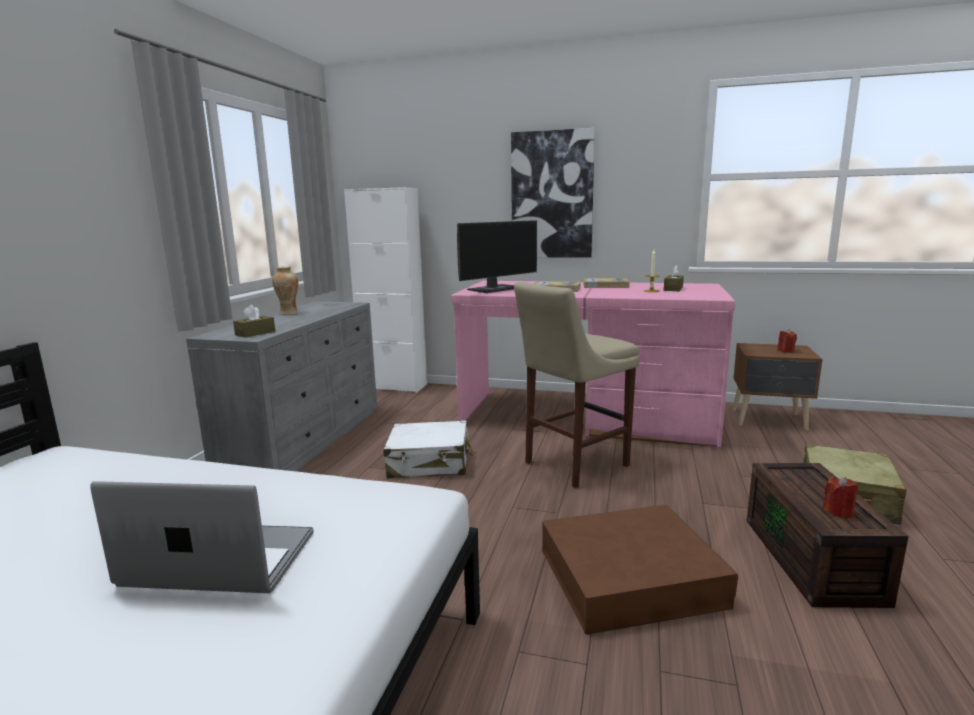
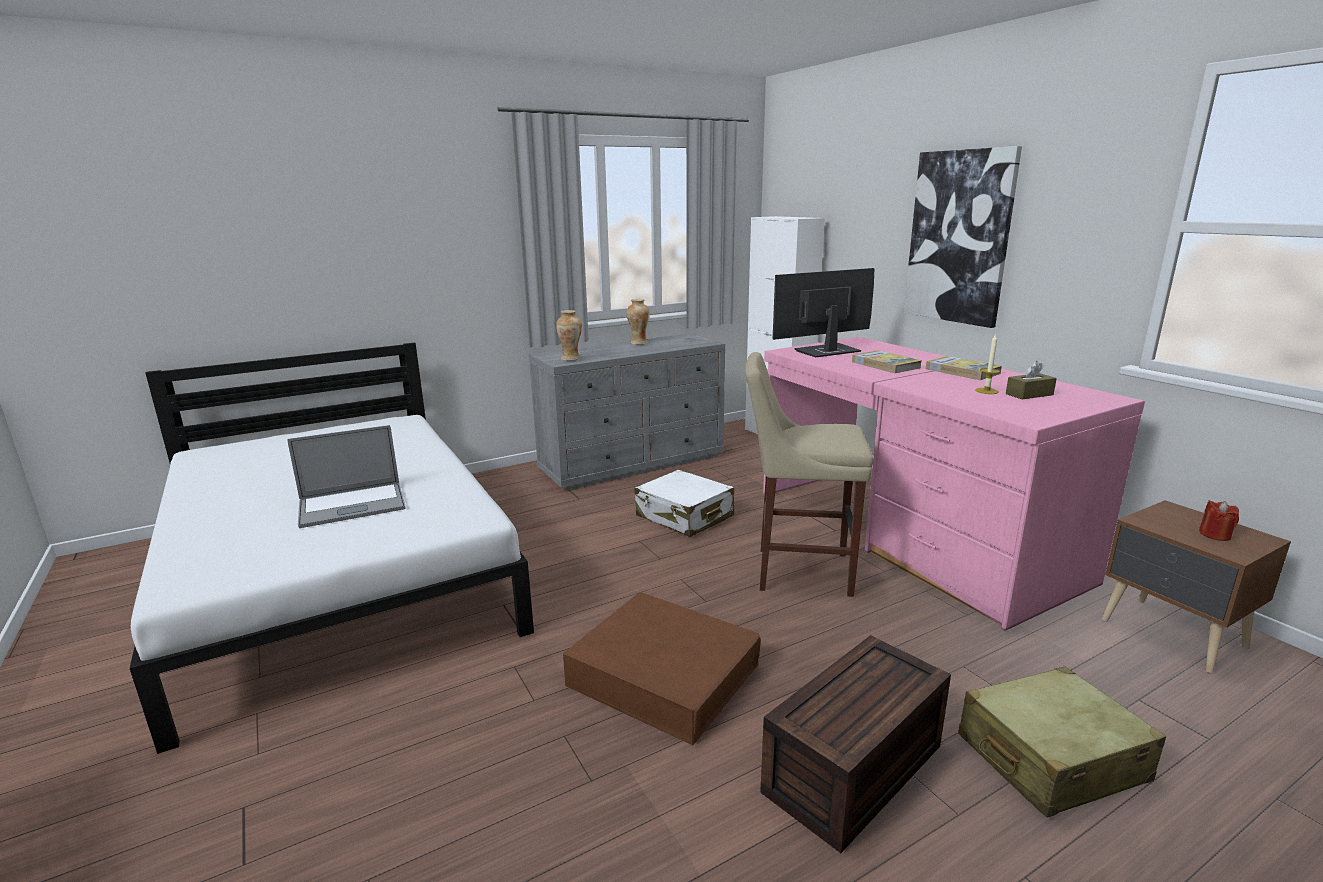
camera: 45 degrees right, 5 degrees up
(220, 559) = (352, 505): laptop -> laptop turned 105 degrees clockwise
(255, 333) = (570, 359): brown tissue box -> vase
(495, 289) = (826, 352): monitor -> monitor turned 150 degrees clockwise
(838, 512) = (838, 715): red candle -> none

